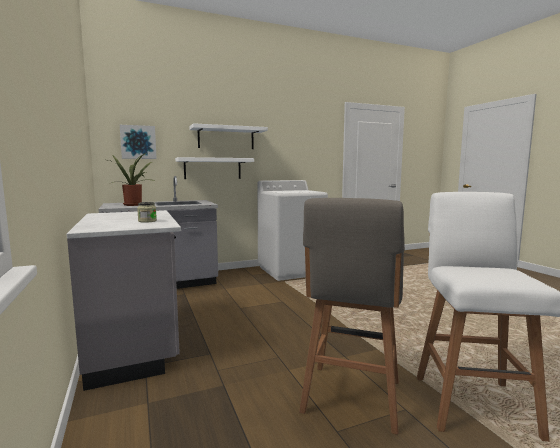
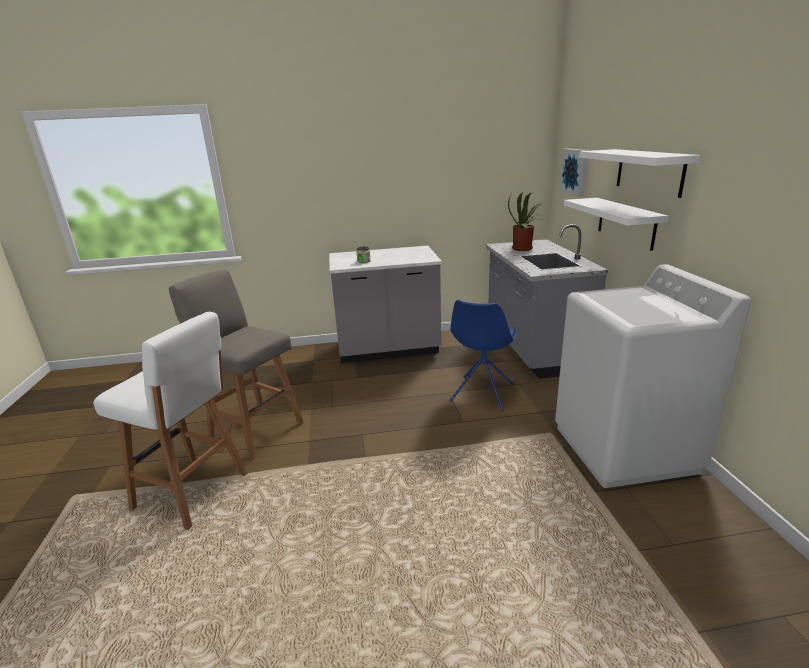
camera: 105 degrees right, 15 degrees up
(240, 298) = (481, 393): none -> blue chair

